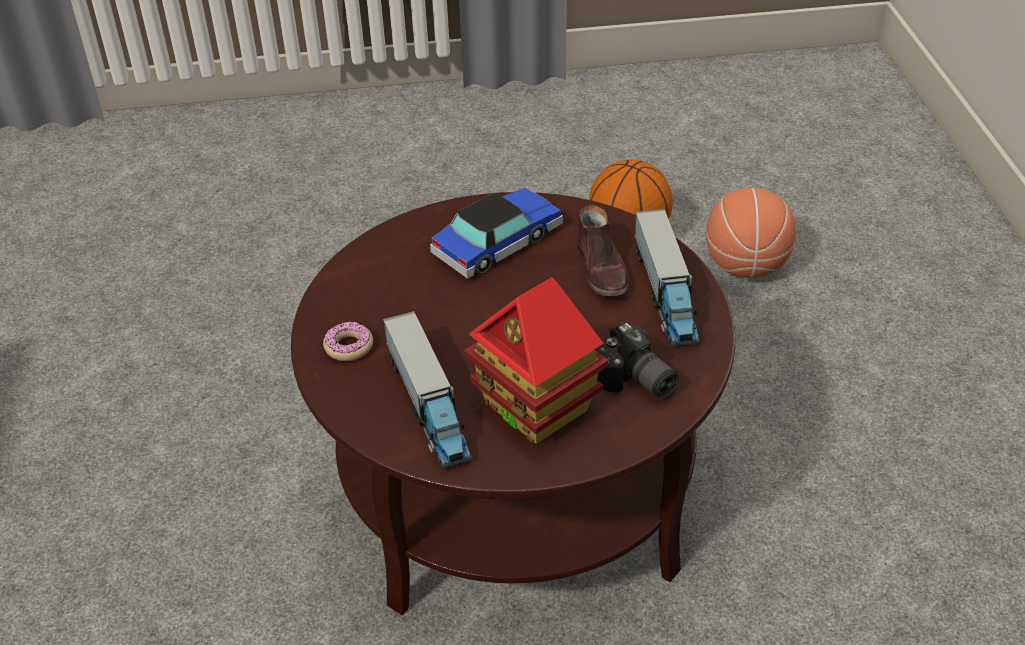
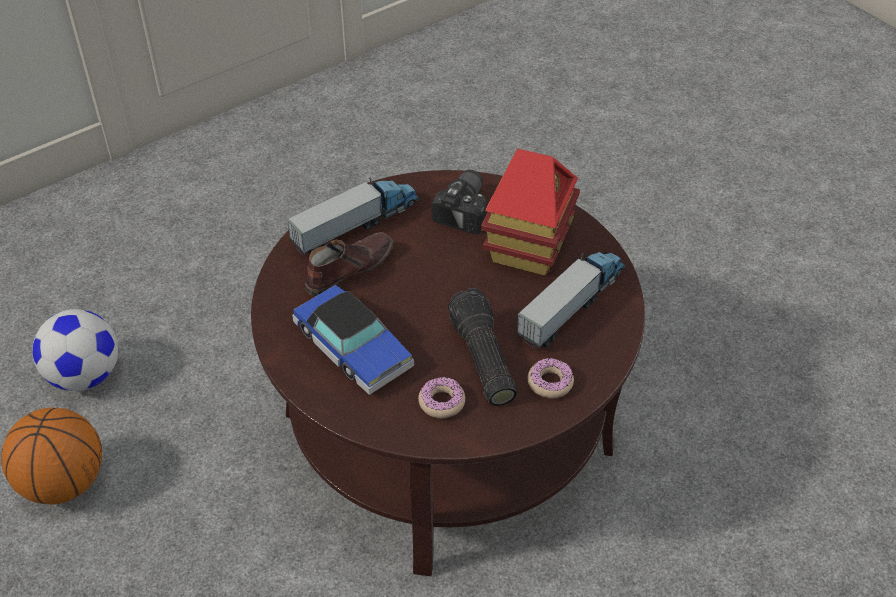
camera: 120 degrees left, 5 degrees up
(390, 273) = (441, 402): none -> donut
(416, 313) = (480, 359): none -> flashlight
(497, 242) = (352, 347): toy car -> toy car turned 150 degrees counterclockwise
(746, 267) = (85, 376): basketball -> football

